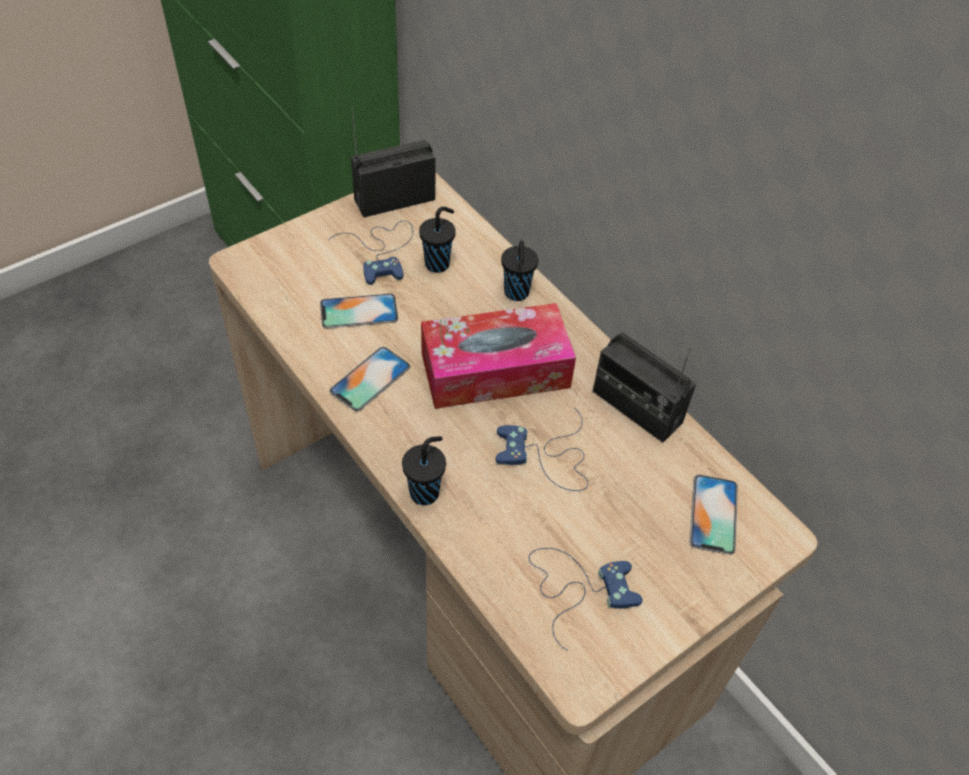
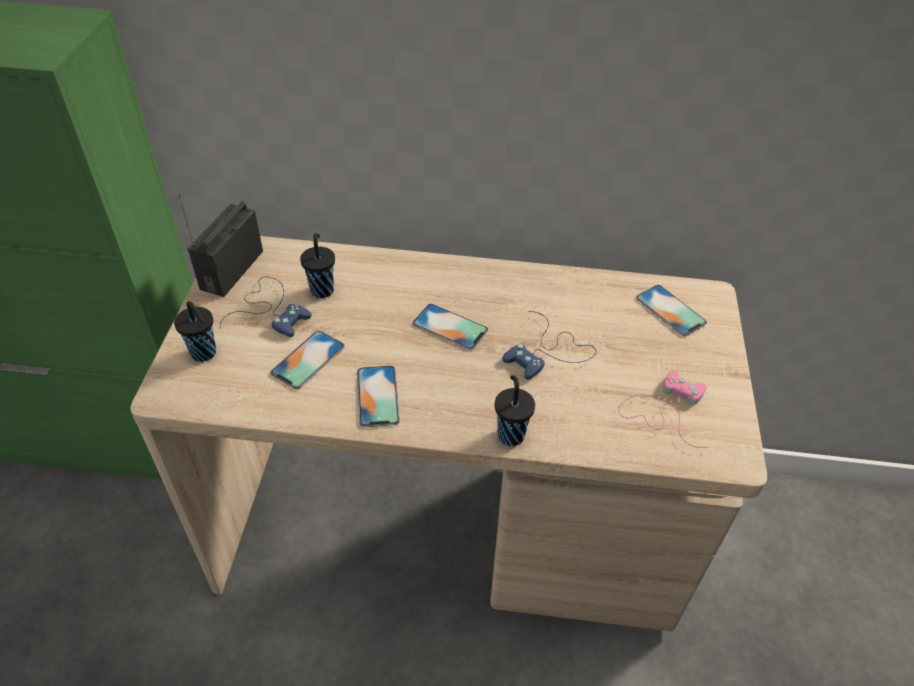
camera: 45 degrees left, 5 degrees down
(495, 370) = (450, 327): tissue box -> phone
(516, 294) = (400, 272): black cup -> black cup (204, 354)
(578, 587) = (664, 409): blue game controller -> pink game controller
(636, 407) = (557, 285): radio -> none

